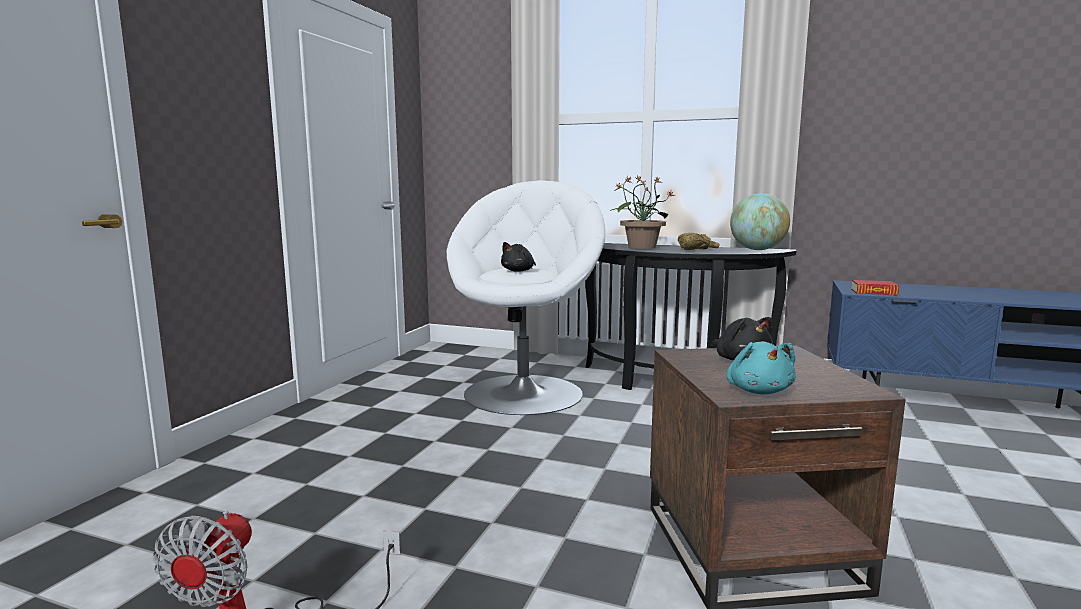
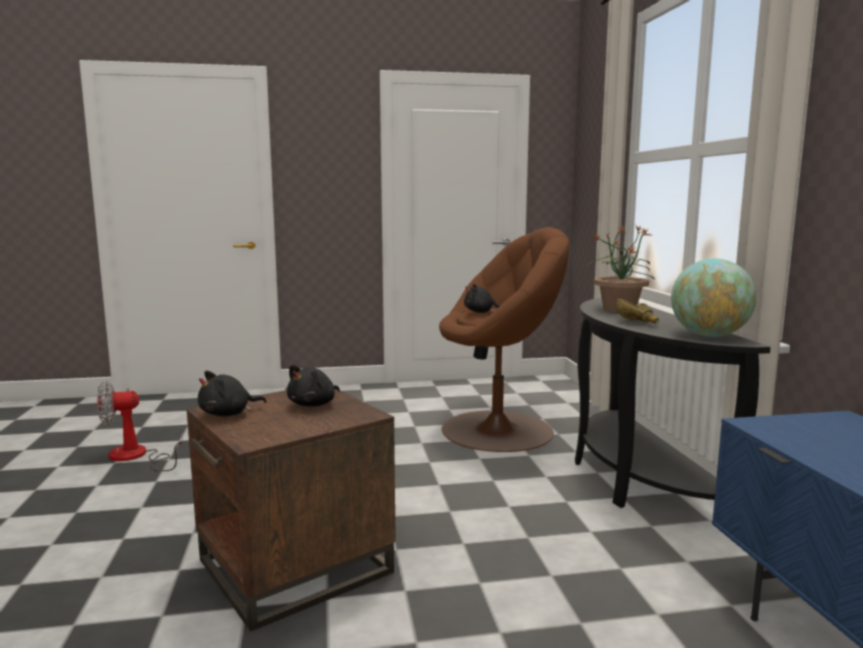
camera: 60 degrees right, 0 degrees up
(524, 393) = (499, 430): white armchair -> brown armchair
(758, 391) = (228, 414): turquoise plush toy -> black plush toy
(873, 292) = (780, 432): book -> none

